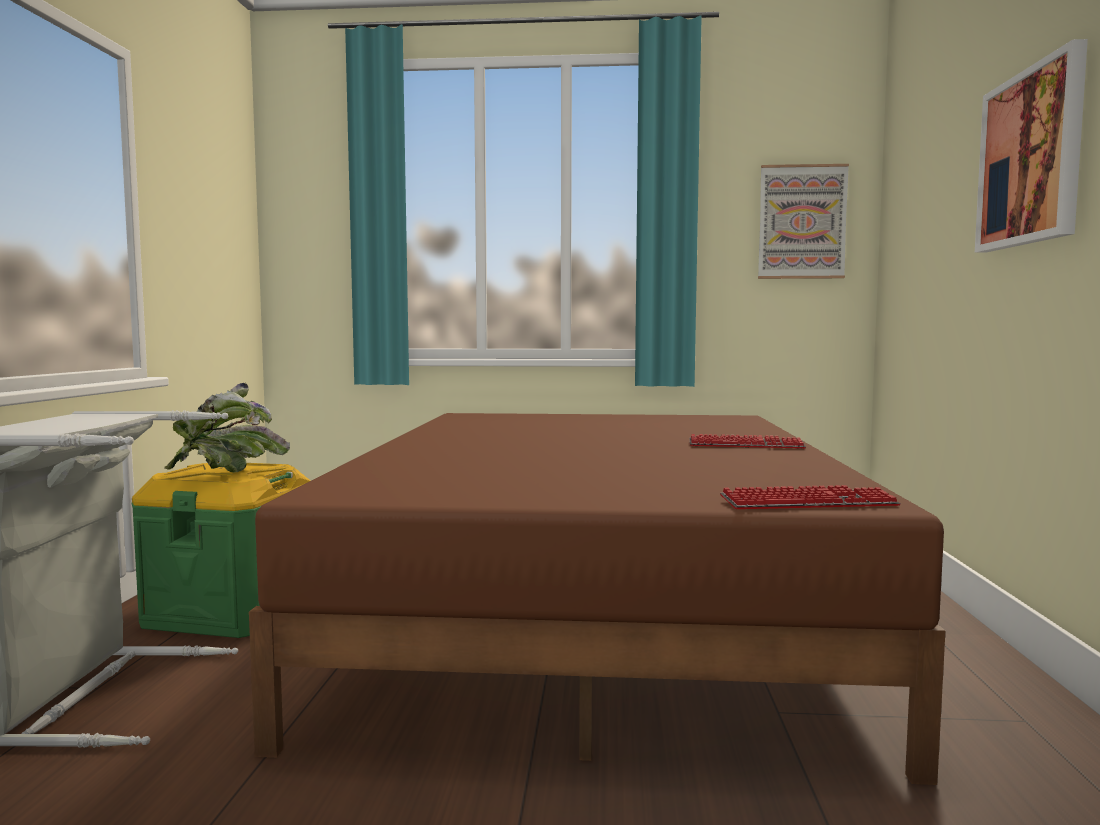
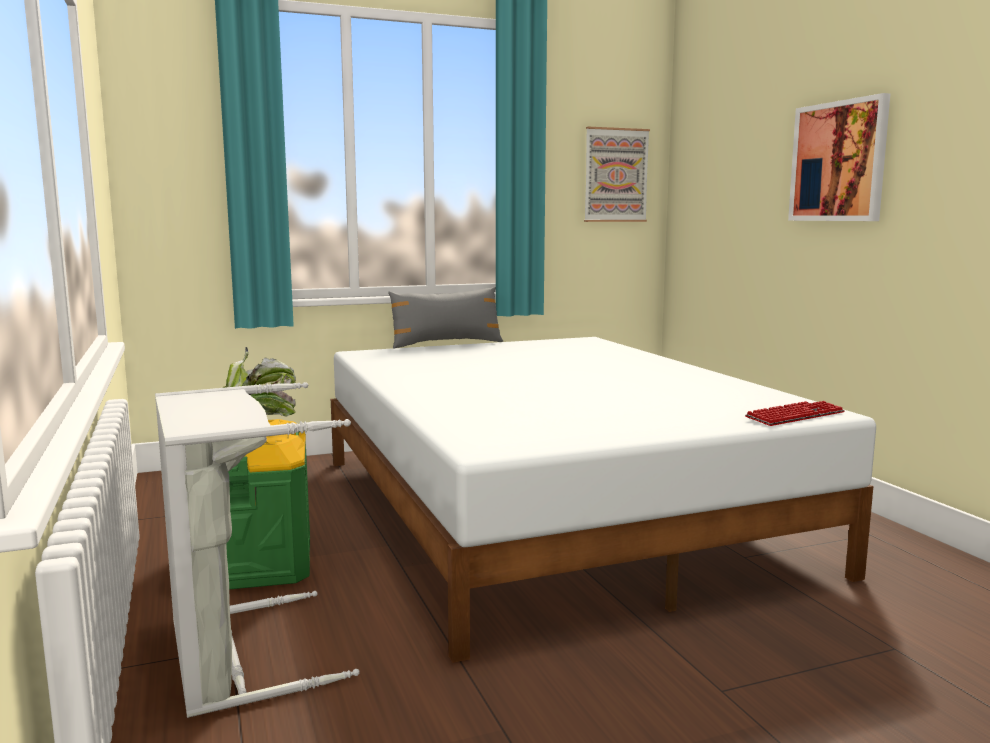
camera: 25 degrees left, 5 degrees up
(569, 412) = (446, 343): none -> grey pillow
(595, 611) = (549, 510): brown bed -> white bed
(745, 445) = (656, 369): keyboard -> none

